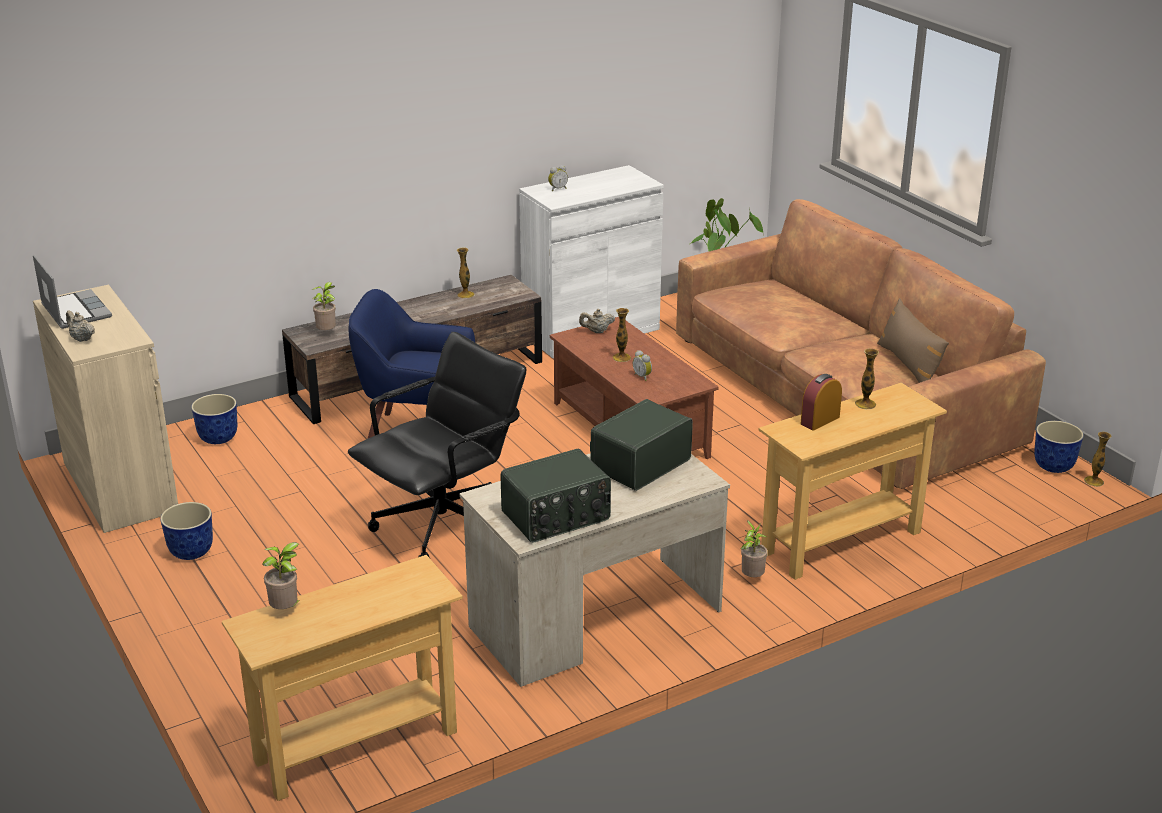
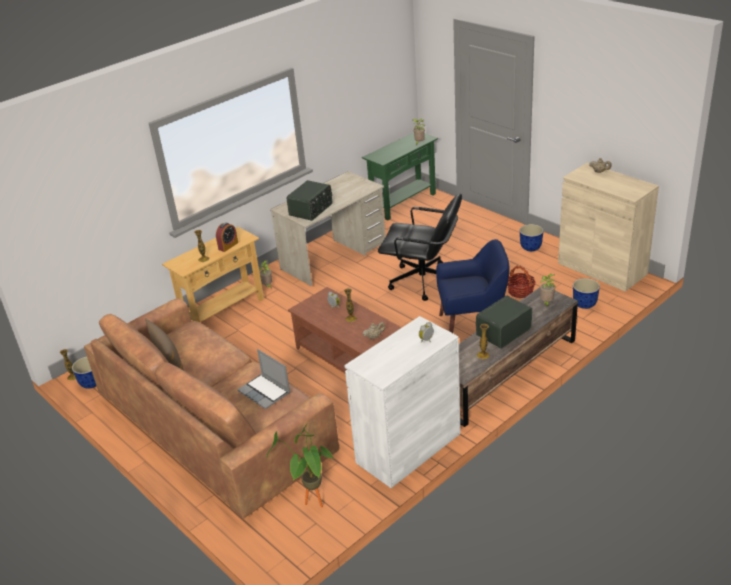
camera: 170 degrees right, 5 degrees up
(74, 311) = (626, 183): laptop -> laptop (265, 392)
(294, 476) = (520, 291): none -> basket
(356, 746) = (403, 203): beige console table -> green console table
(443, 525) = (423, 282): black office chair -> black office chair turned 105 degrees counterclockwise
(556, 517) = (339, 184): radio -> radio (503, 331)

